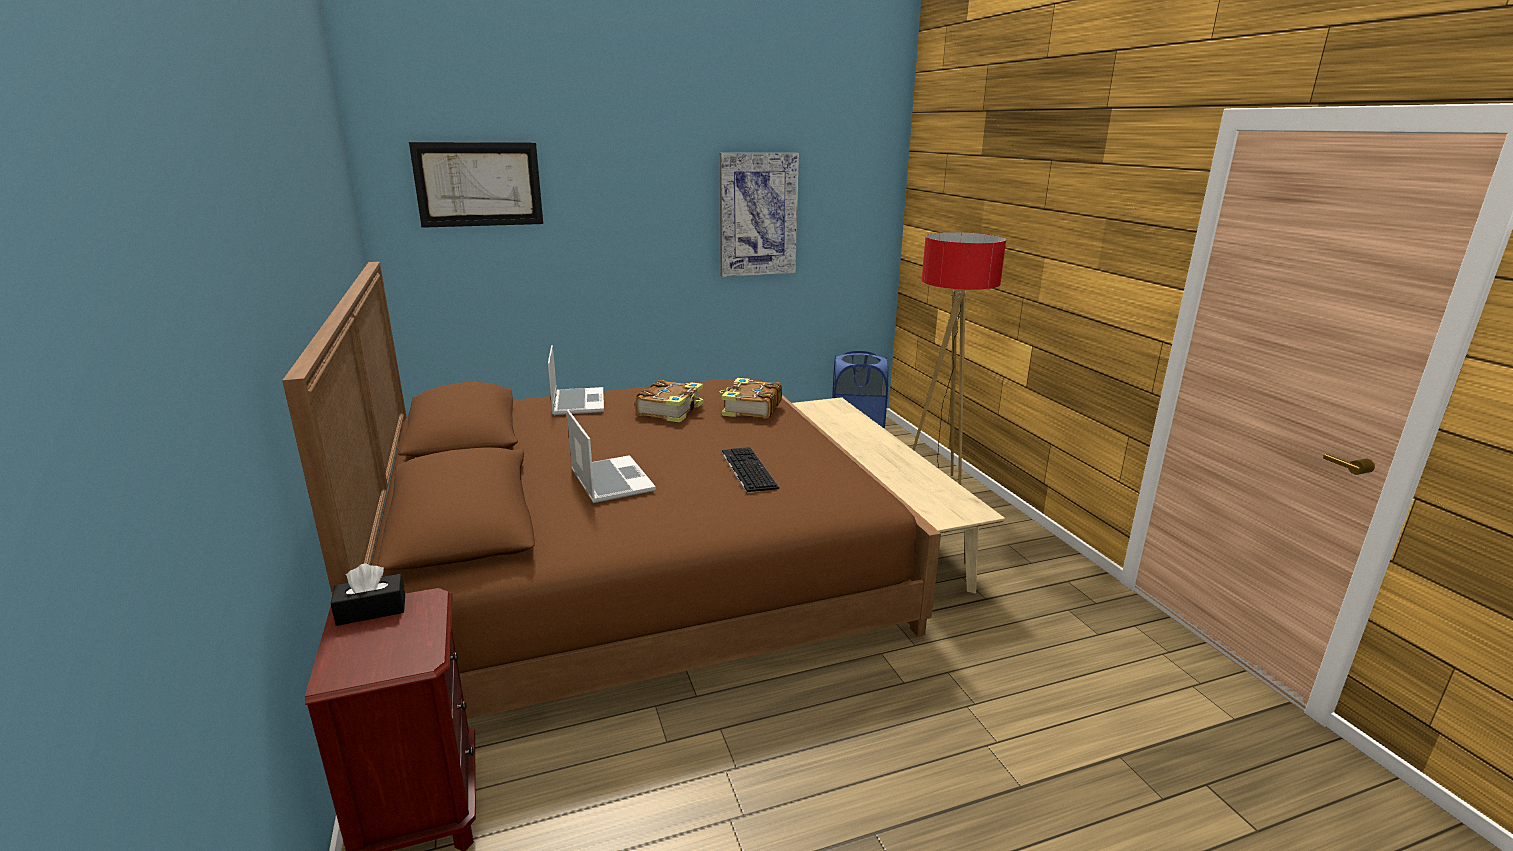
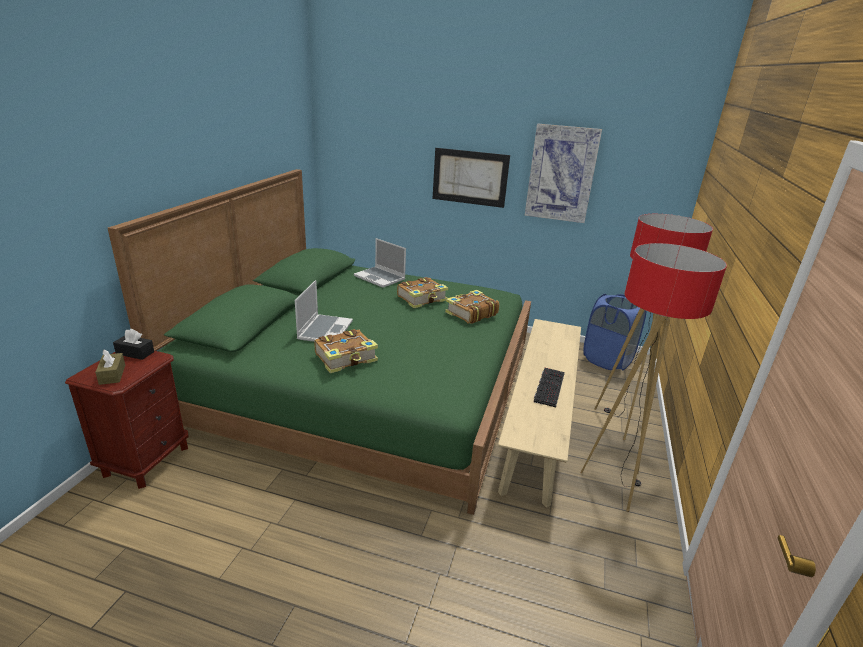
camera: 35 degrees right, 5 degrees up
(387, 652) = (112, 374): none -> brown tissue box
(479, 184) = (376, 129): picture -> picture (470, 177)
(577, 403) = (380, 278): laptop -> laptop turned 105 degrees clockwise
(632, 563) = (365, 386): brown bed -> green bed
(694, 500) = (346, 358): none -> book
(747, 469) = (404, 351): keyboard -> keyboard (548, 386)
(1001, 545) = (615, 485): none -> floor lamp

